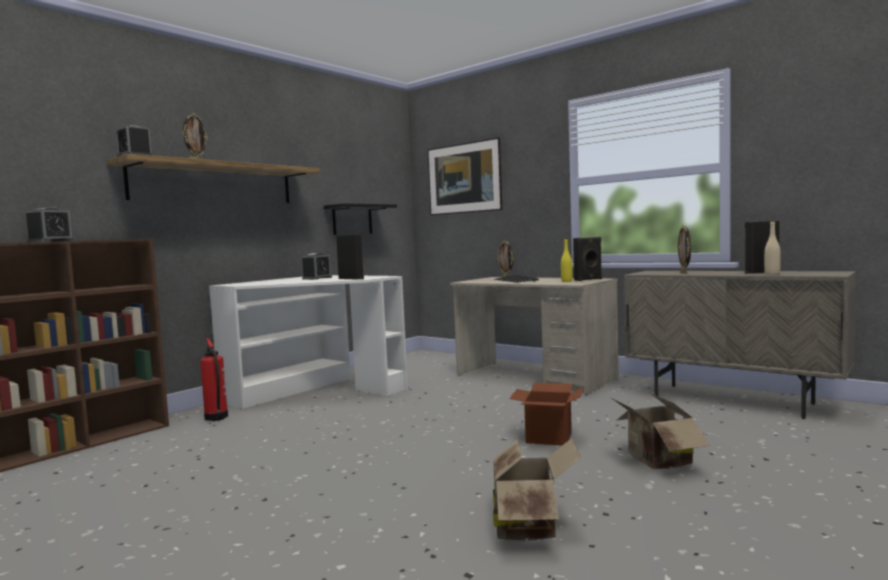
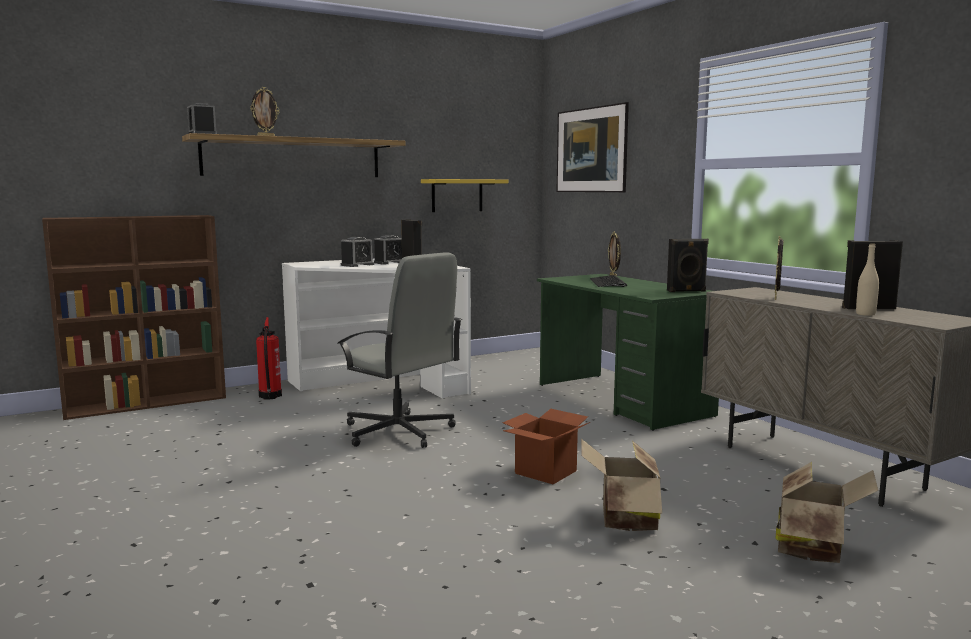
camera: 20 degrees right, 5 degrees up
(51, 241) = (123, 216): alarm clock -> alarm clock (357, 265)
(352, 220) = (457, 195): black shelf -> yellow shelf
(382, 428) = (399, 432): none -> grey office chair
(530, 525) = (414, 555): cardboard box -> cardboard box (814, 548)
(535, 377) = (622, 400): beige desk -> green desk
(566, 281) = (655, 291): yellow bottle -> none

